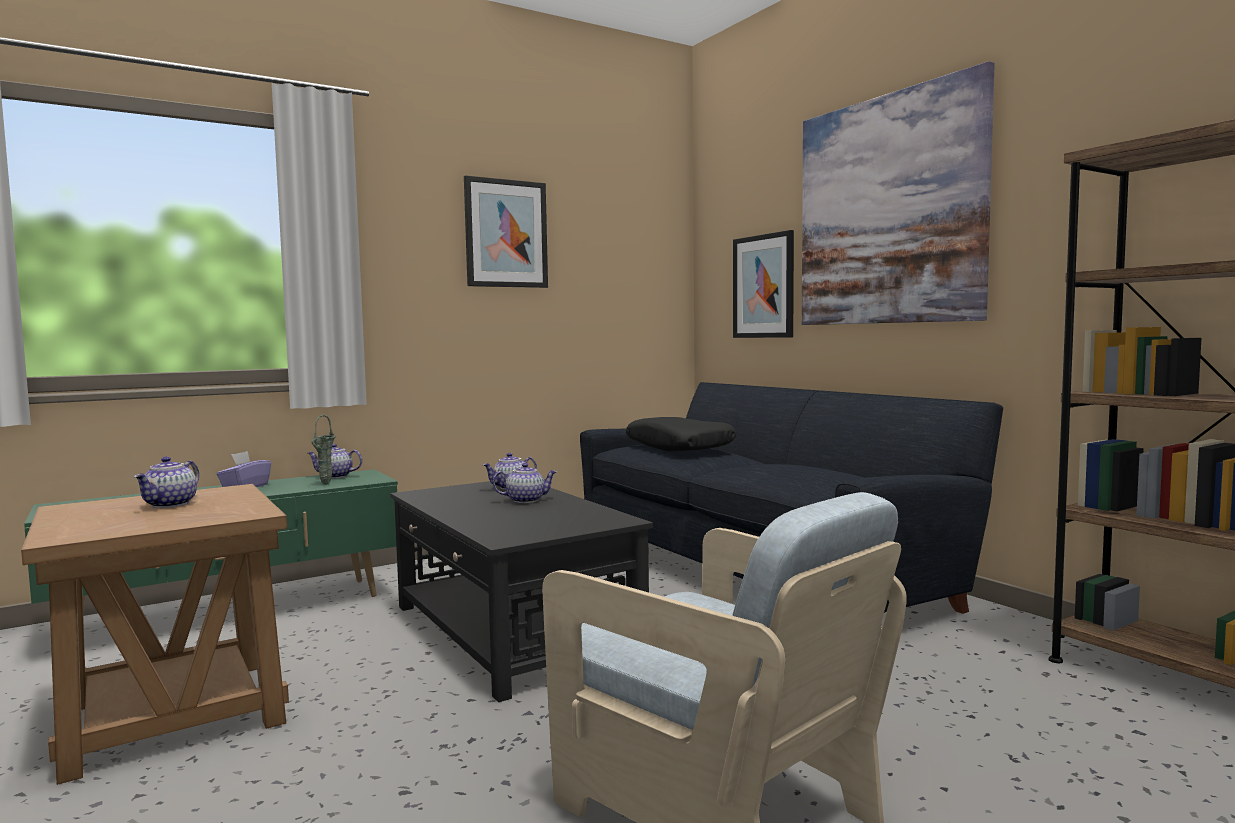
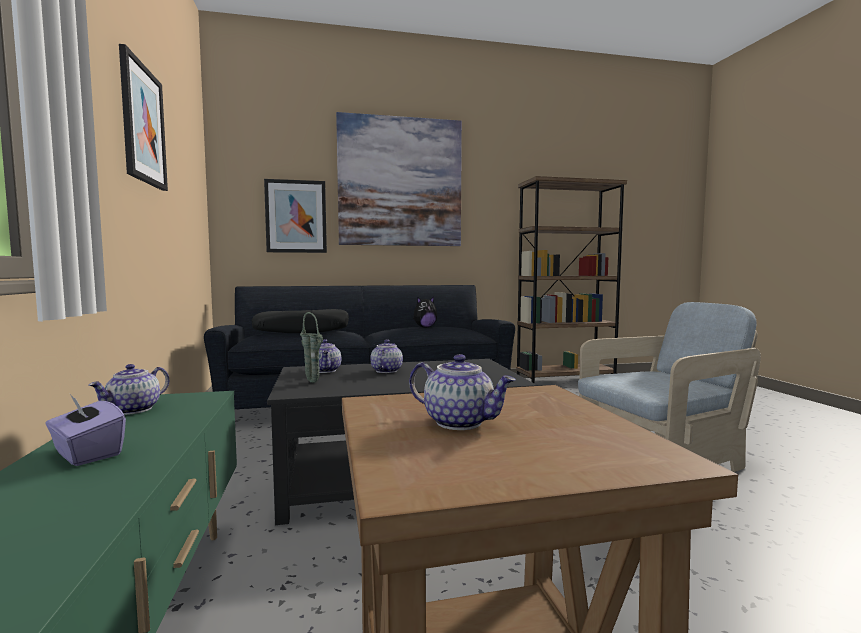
camera: 70 degrees left, 0 degrees up
(325, 484) = (185, 414): green vase -> green vase (314, 382)
(796, 468) = (424, 327): none -> plush toy

